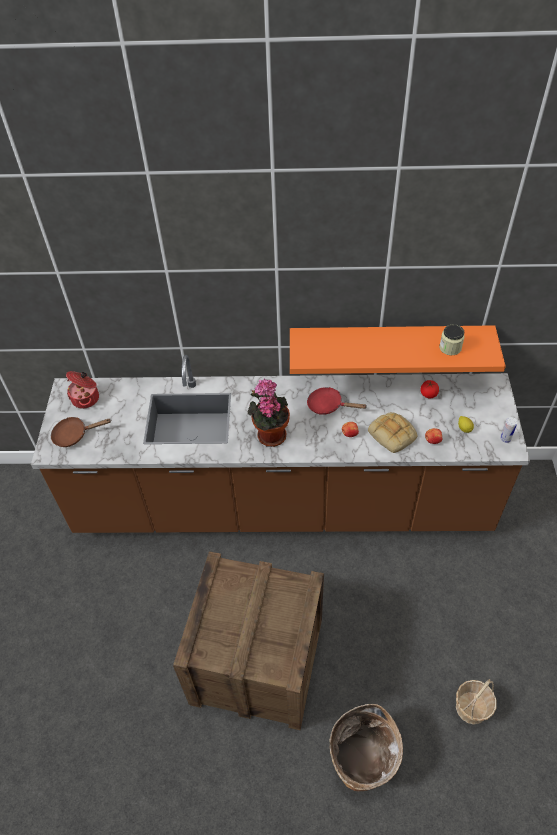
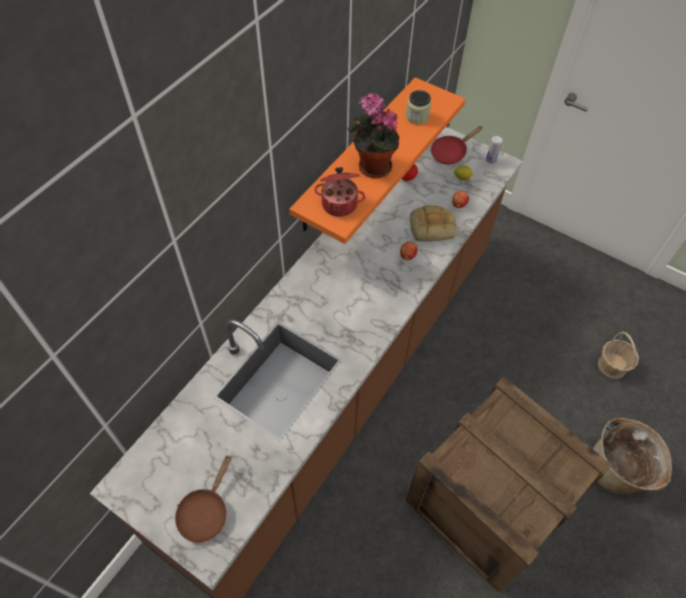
camera: 60 degrees left, 5 degrees up
(86, 398) = (158, 470): cooking pot -> cooking pot (339, 203)
(270, 434) = (359, 317): potted plant -> potted plant (371, 167)
(328, 405) = (361, 252): red frying pan -> red frying pan (451, 152)

